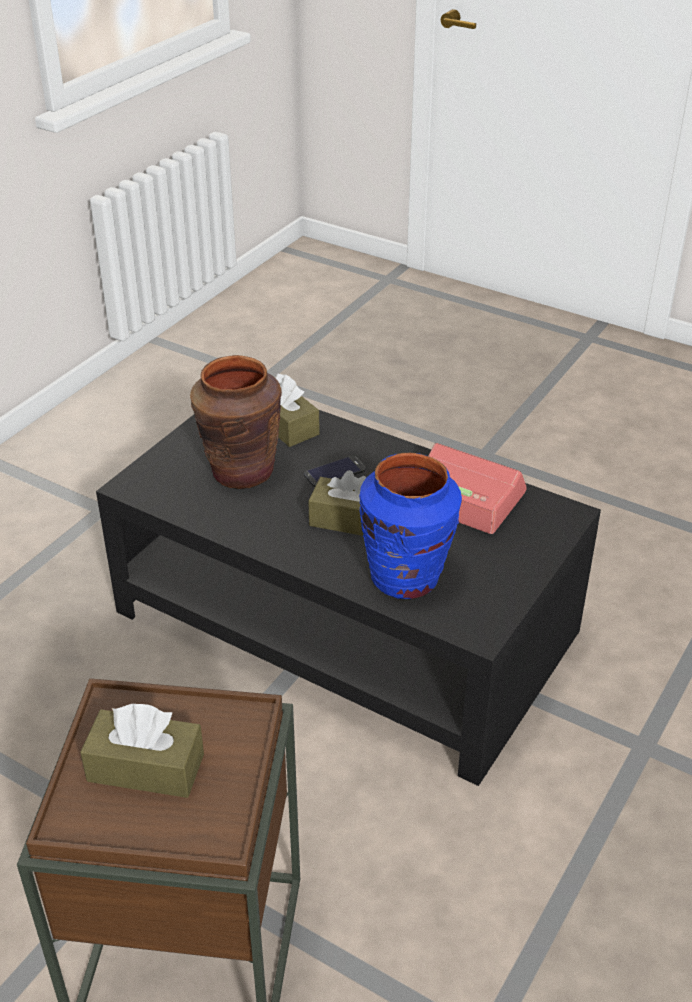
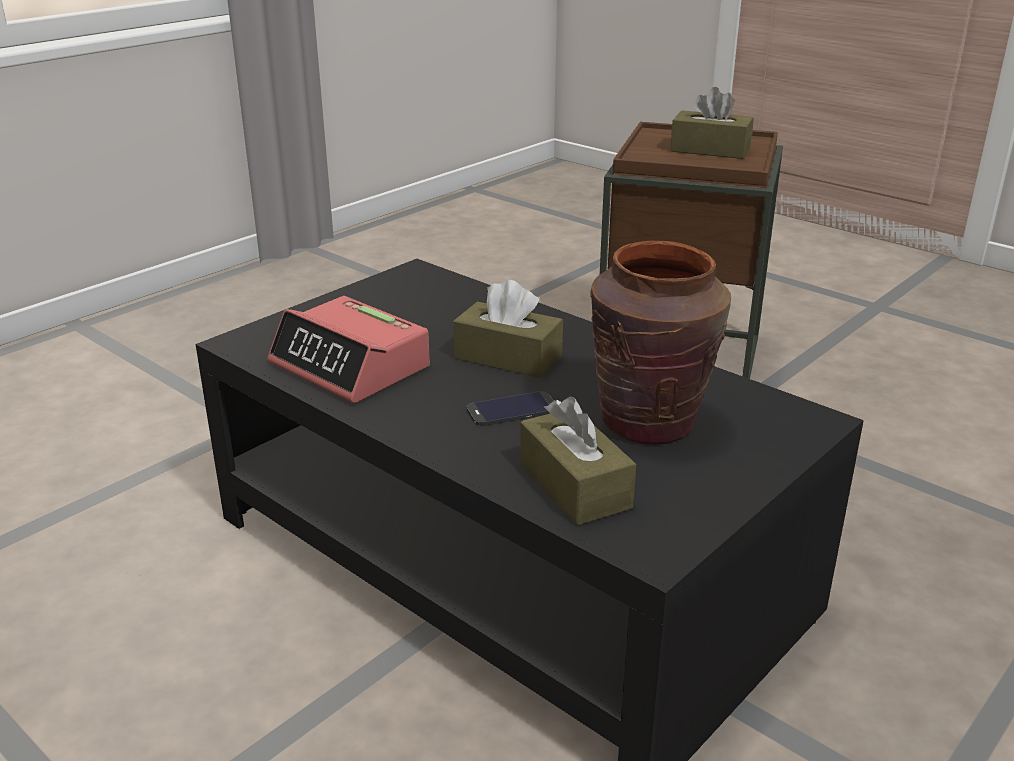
camera: 170 degrees left, 10 degrees down
(406, 578) = (465, 308): blue vase -> none

